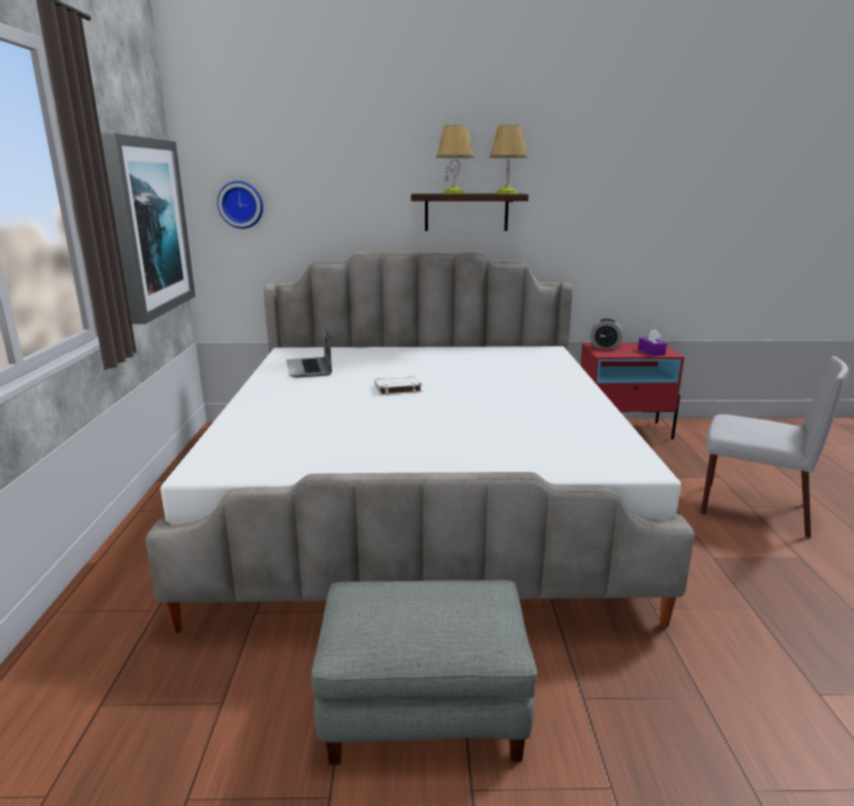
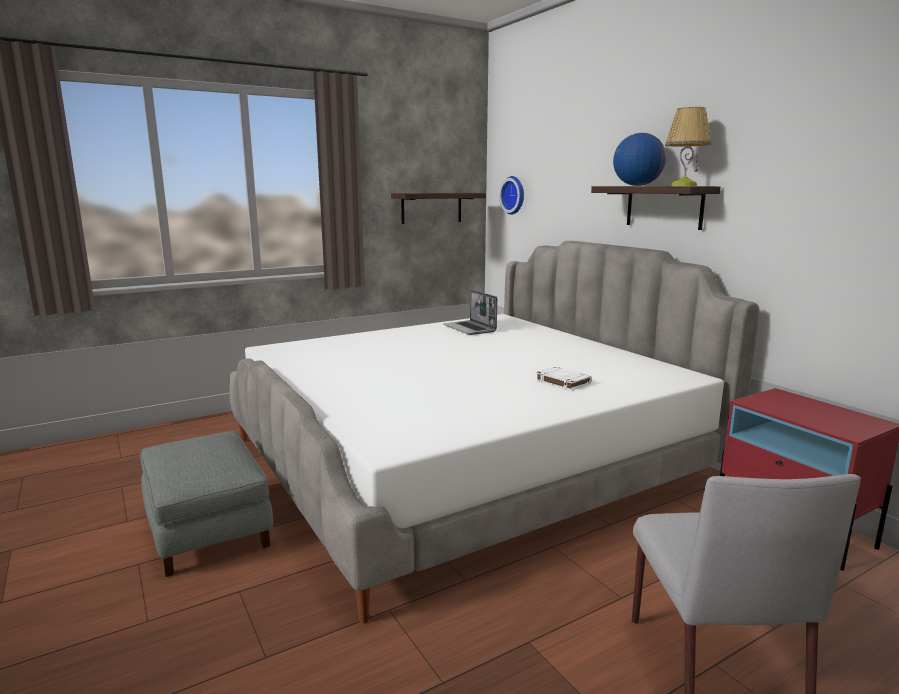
camera: 60 degrees right, 5 degrees down
(148, 227) = (431, 208): picture -> shelf
(310, 369) = (470, 329): laptop -> laptop turned 75 degrees counterclockwise
(397, 389) = (465, 354): white book -> white book (562, 382)
(454, 193) = (637, 185): table lamp -> globe
(605, 346) = (786, 398): alarm clock -> none
(651, 352) = (829, 422): purple tissue box -> none

